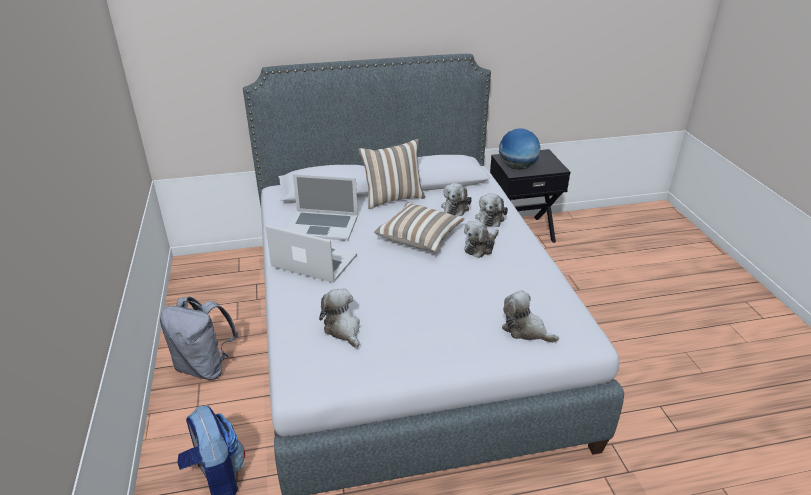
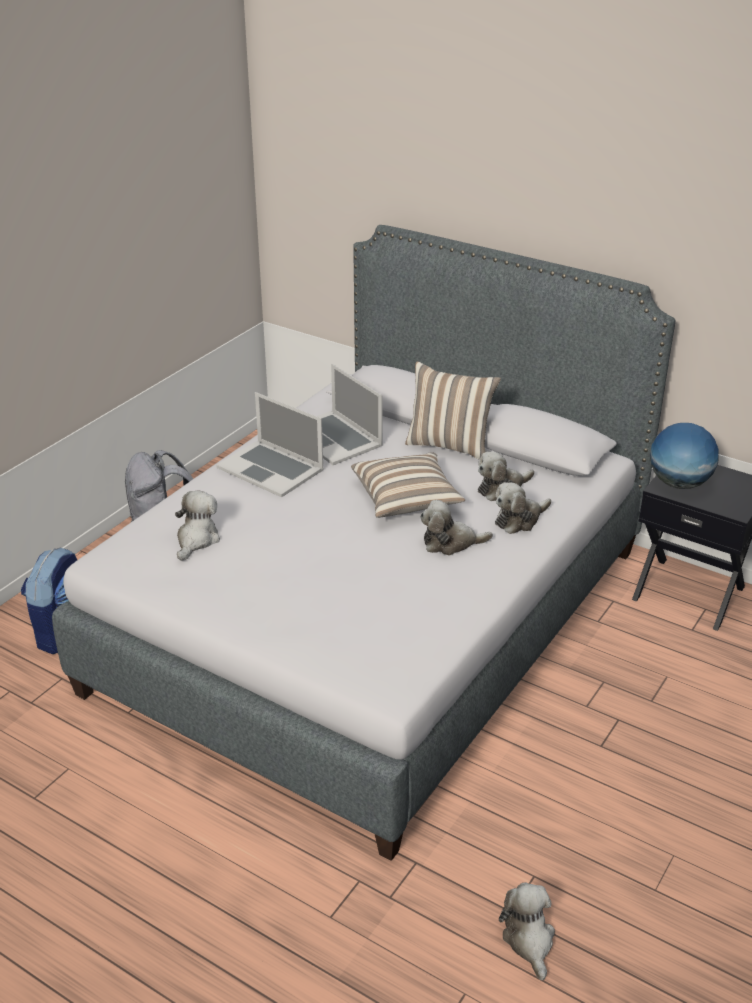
camera: 45 degrees right, 0 degrees up
(314, 261) = (271, 468): laptop -> laptop turned 150 degrees clockwise
(525, 330) = (348, 642): plush toy -> plush toy (529, 940)

